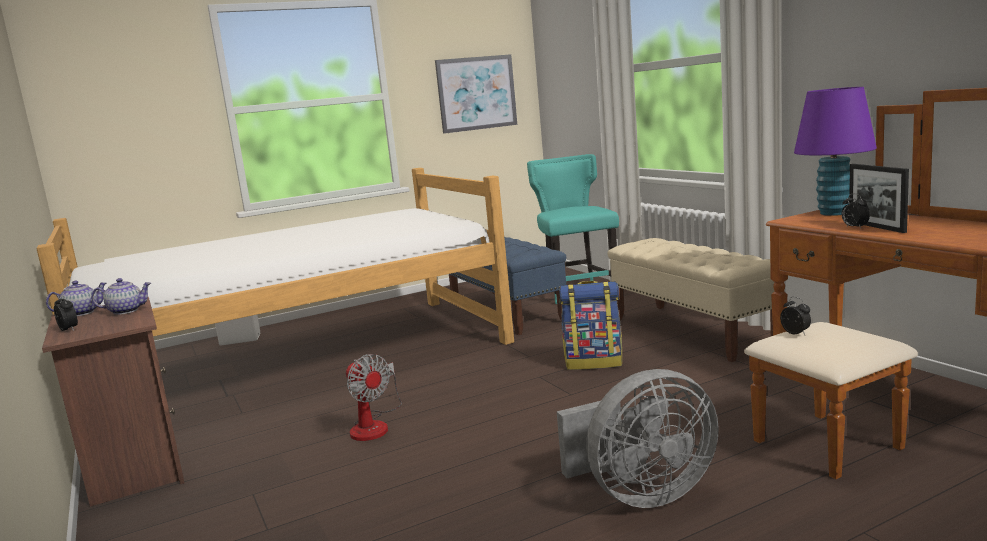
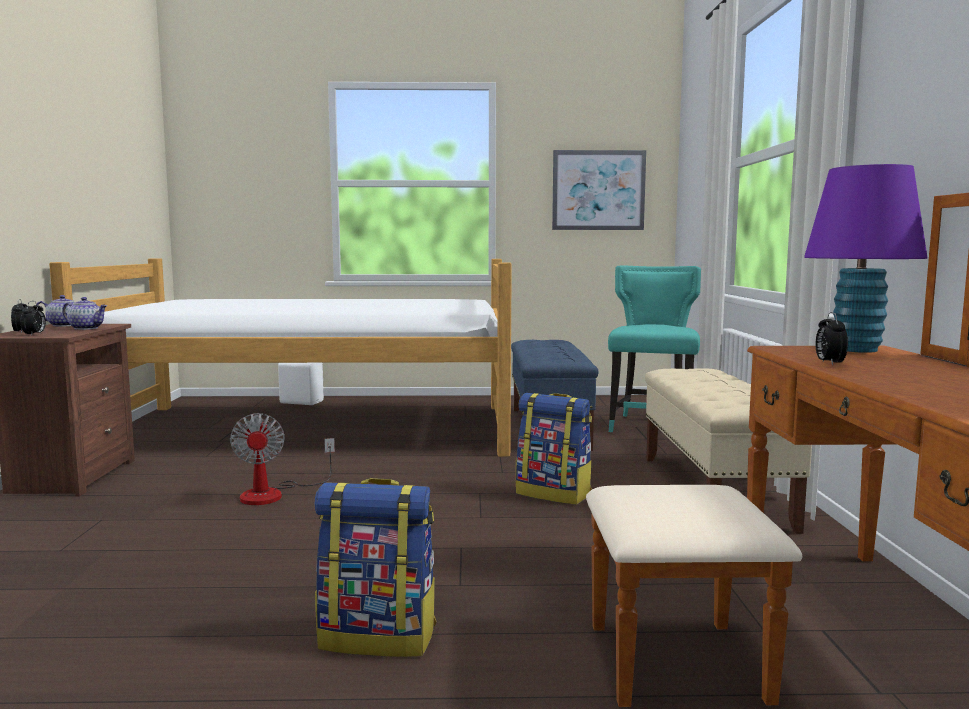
camera: 25 degrees right, 5 degrees down
(642, 494) = (379, 637): grey fan -> backpack
(796, 333) = (655, 488): alarm clock -> alarm clock (34, 335)
(876, 227) = (861, 367): picture frame -> none

